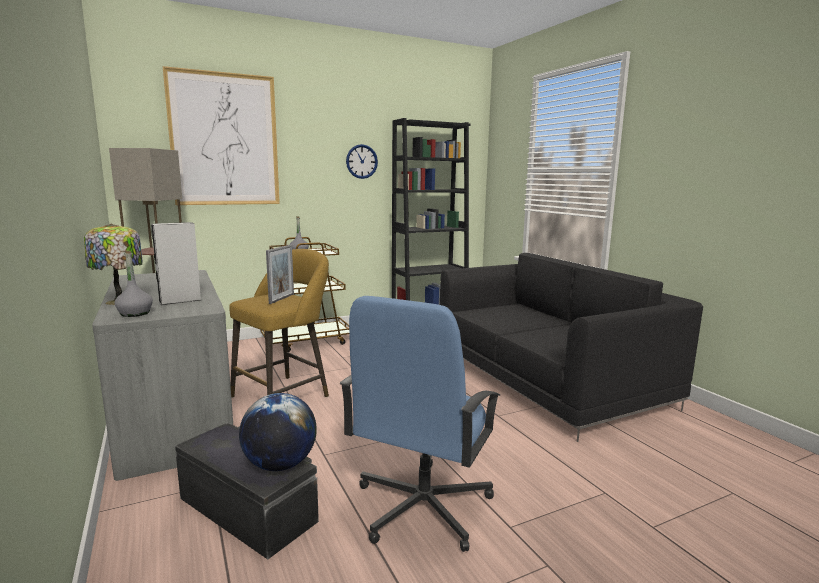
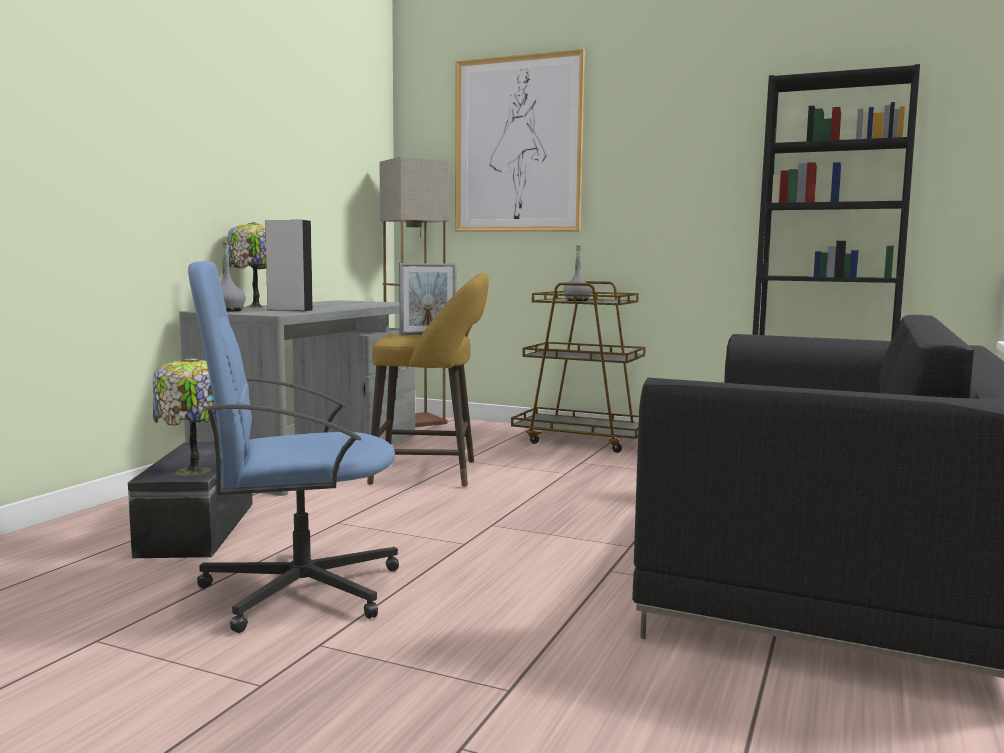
camera: 50 degrees right, 5 degrees down
(280, 465) = (192, 472): globe -> table lamp
(361, 161) = (717, 161): wall clock -> none

